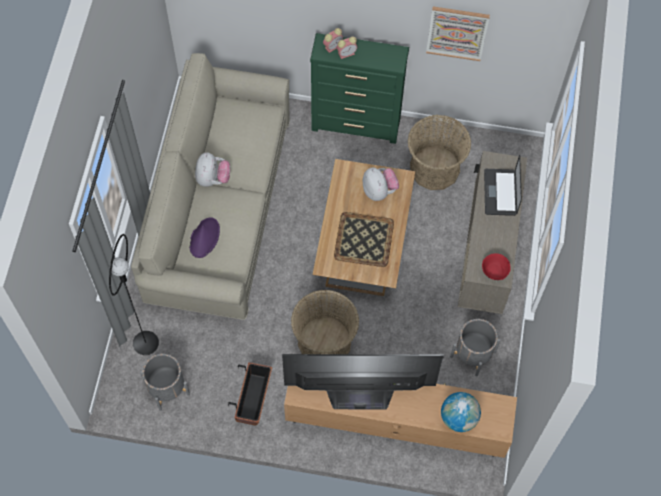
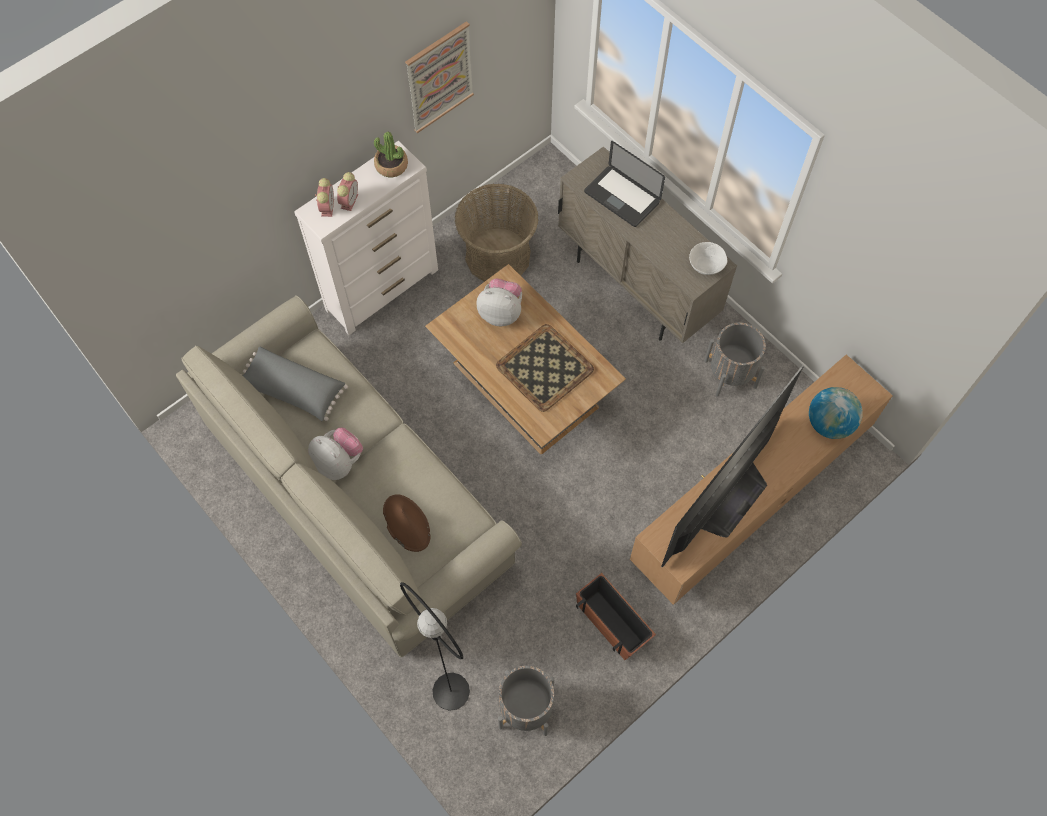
camera: 50 degrees left, 0 degrees up
(204, 238) = (406, 523): purple hat -> brown hat
(234, 123) = (292, 390): none -> grey pillow
(324, 341) = (603, 502): basket -> none
(356, 125) = (383, 289): green dresser -> white dresser
(388, 56) = (391, 165): none -> potted plant
(494, 271) = (705, 266): red bowl -> white bowl

